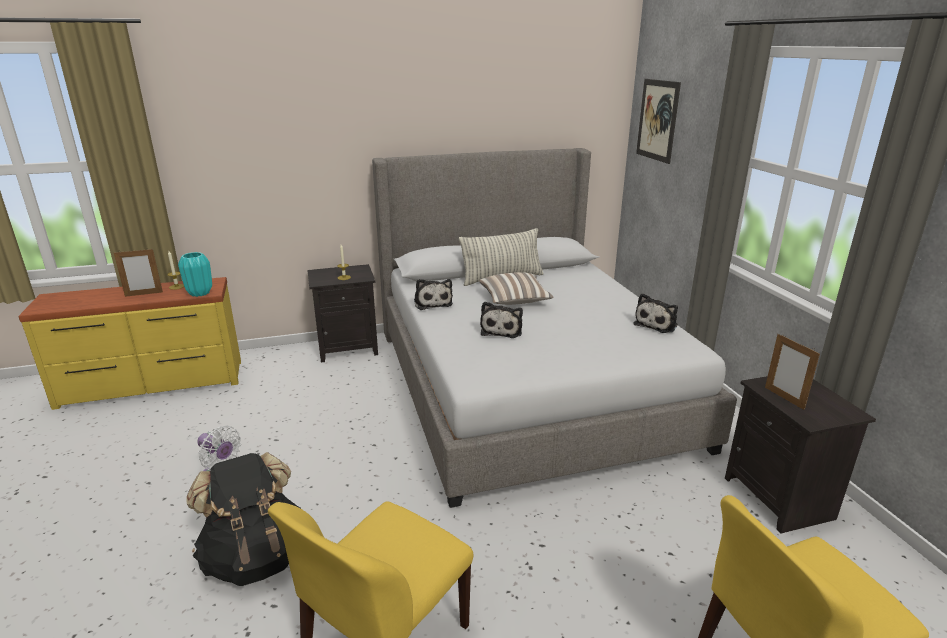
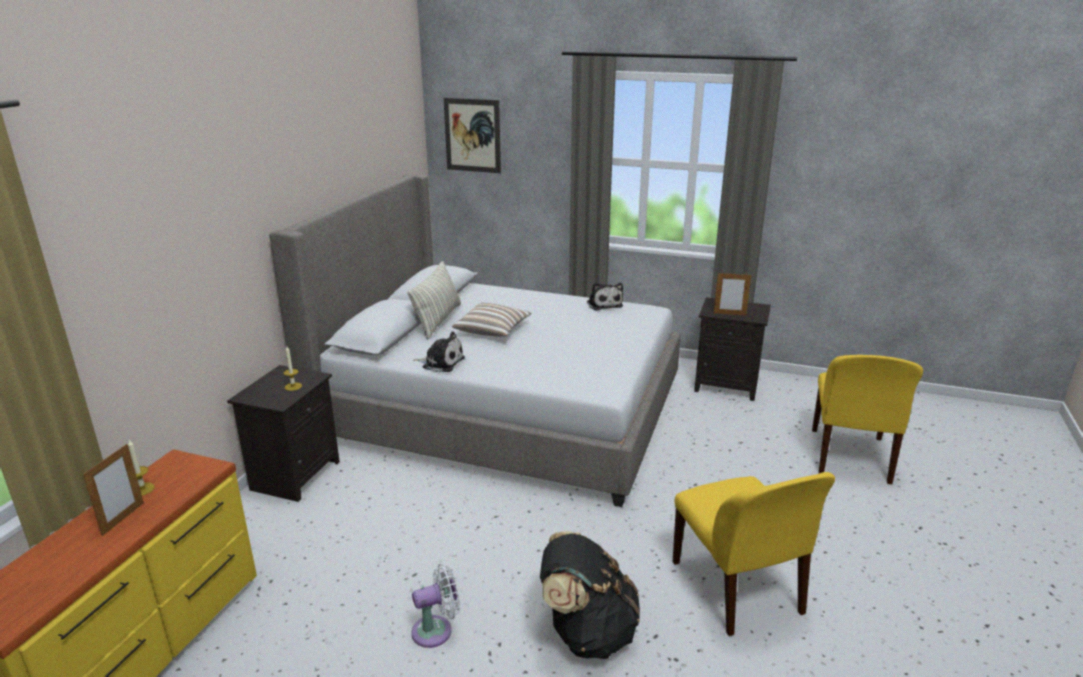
camera: 55 degrees left, 0 degrees up
(200, 293) = (200, 475): turquoise vase -> none
(502, 330) = (540, 353): plush toy -> none

